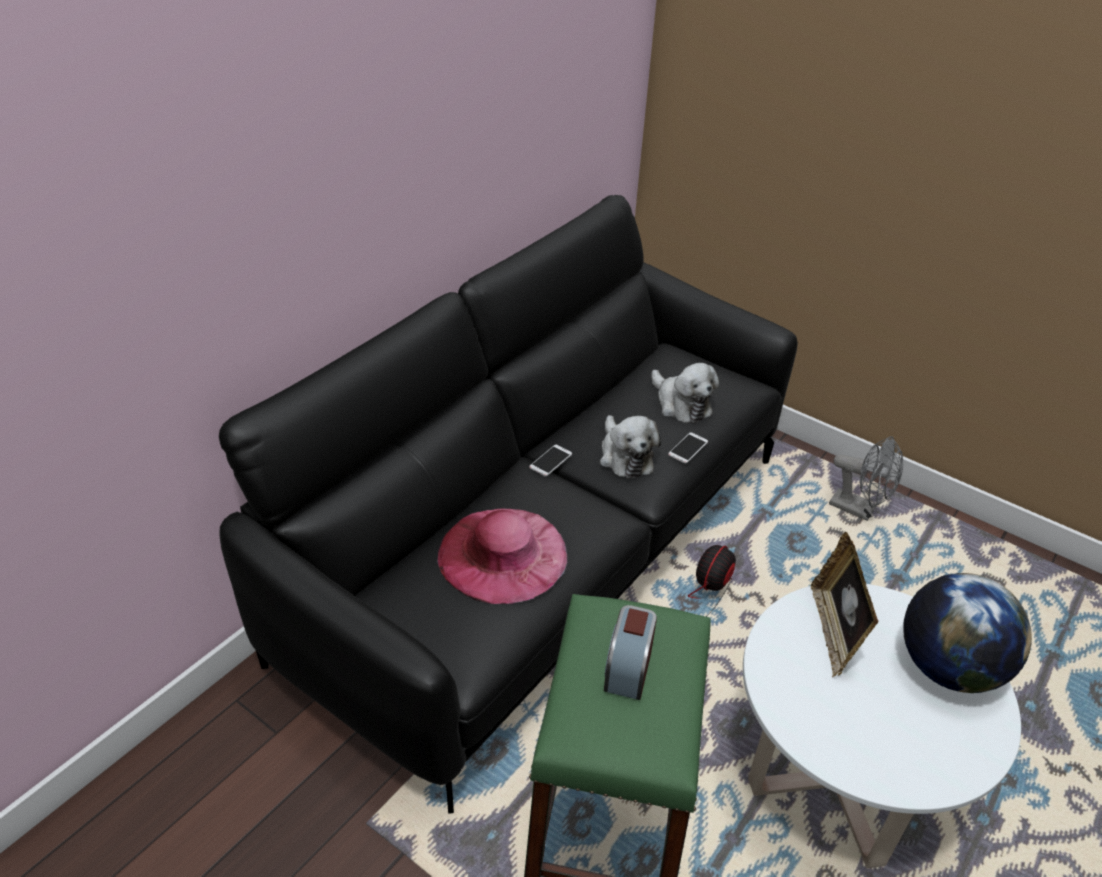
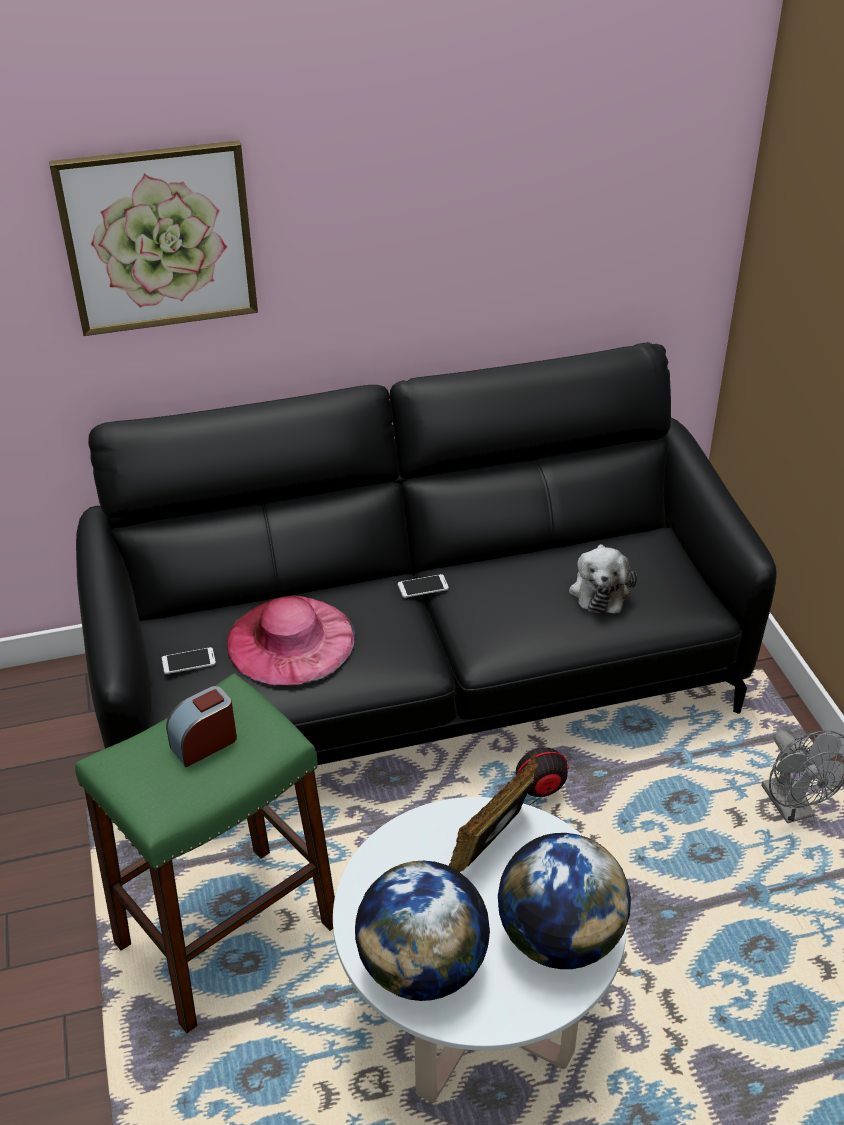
camera: 40 degrees right, 0 degrees up
(256, 188) = (158, 238): none -> picture
(625, 456) = (491, 612): plush toy -> none
(688, 448) = (556, 632): phone -> phone (188, 661)
(898, 753) = (423, 968): none -> globe

